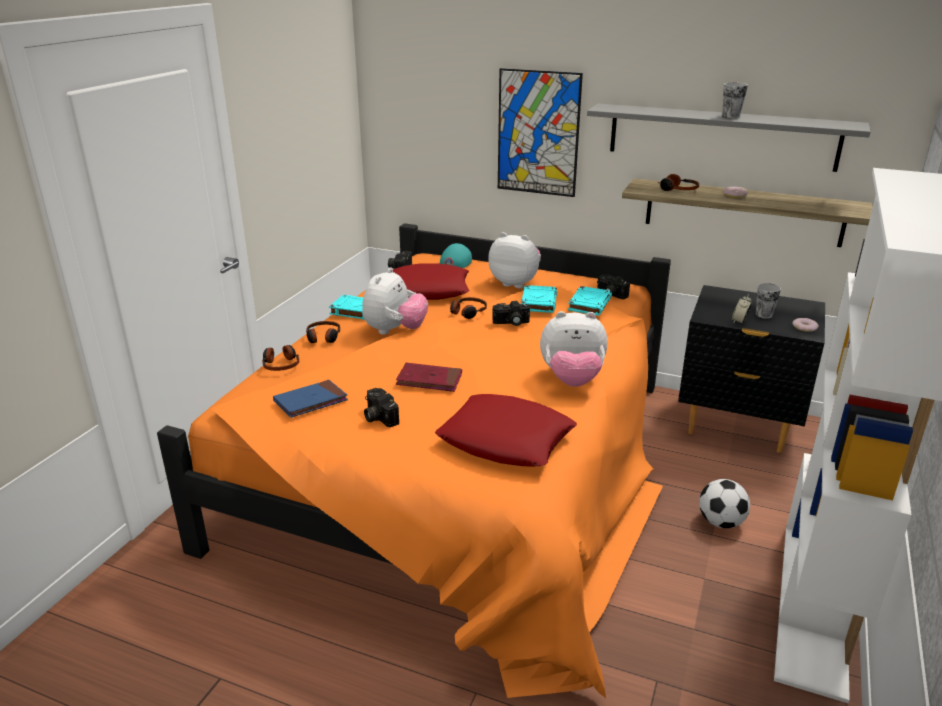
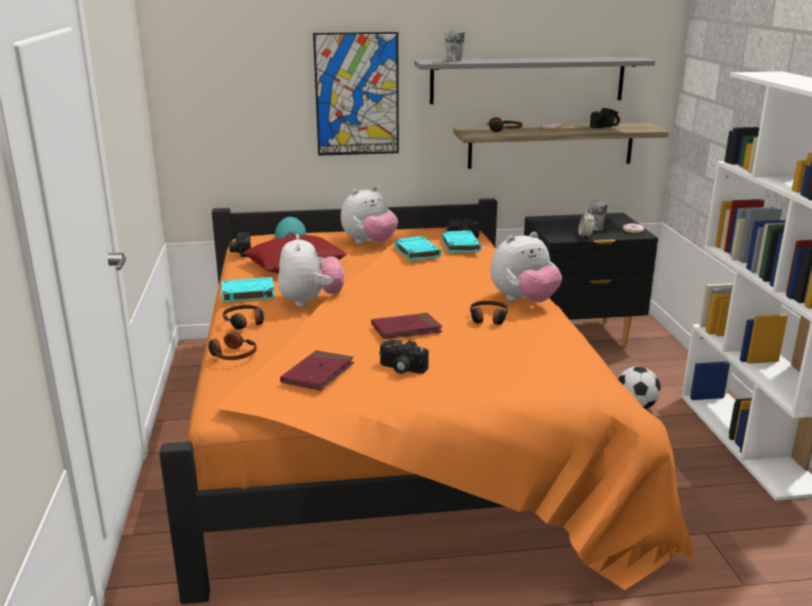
camera: 30 degrees left, 5 degrees down
(310, 401) = (318, 374): blue book -> red book
(467, 312) = (364, 272): headphones -> headphones (488, 318)
(506, 440) = (533, 355): red pillow -> none
(511, 323) = (413, 272): camera -> camera (606, 126)
(515, 283) = (369, 243): plush toy -> plush toy turned 150 degrees clockwise
(730, 116) = (541, 59): cup -> cup (454, 60)

